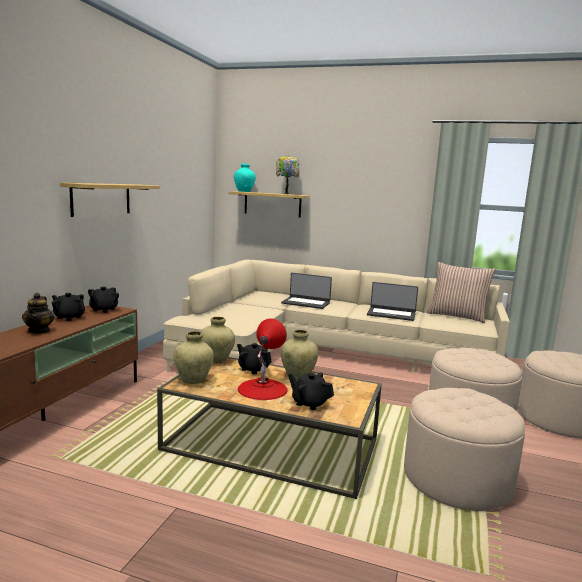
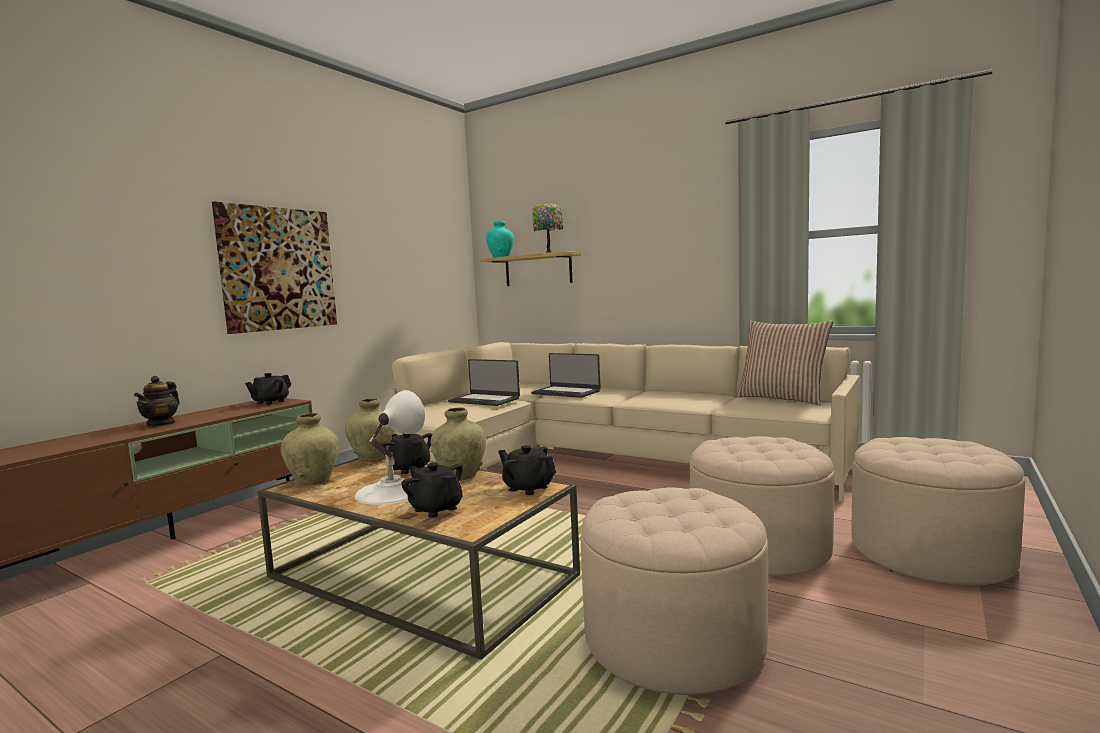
camera: 15 degrees right, 5 degrees down
(69, 317) = (218, 410): black teapot -> black teapot (528, 488)
(101, 199) = (278, 269): shelf -> picture
(262, 389) = (391, 491): red table lamp -> white table lamp
(391, 314) = (677, 400): laptop -> laptop (484, 400)

